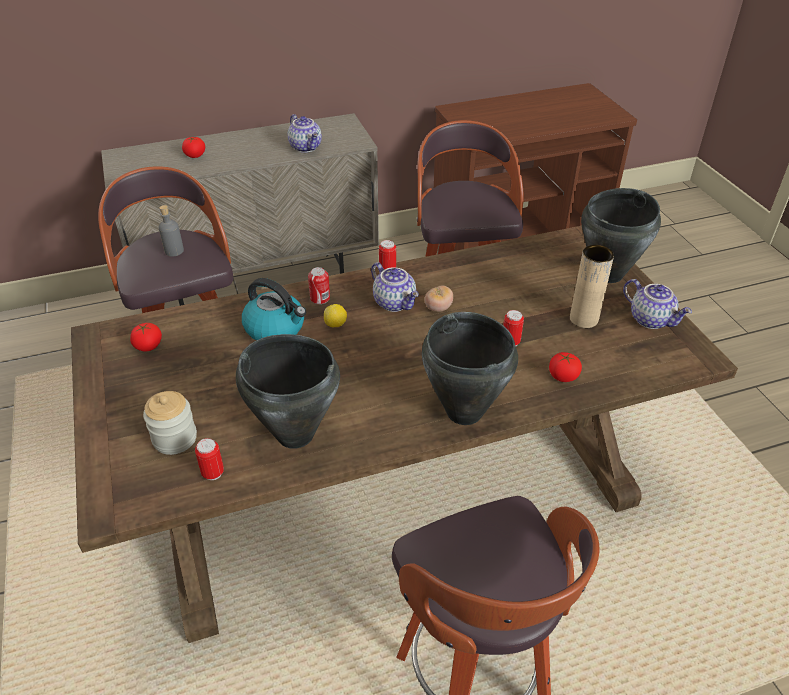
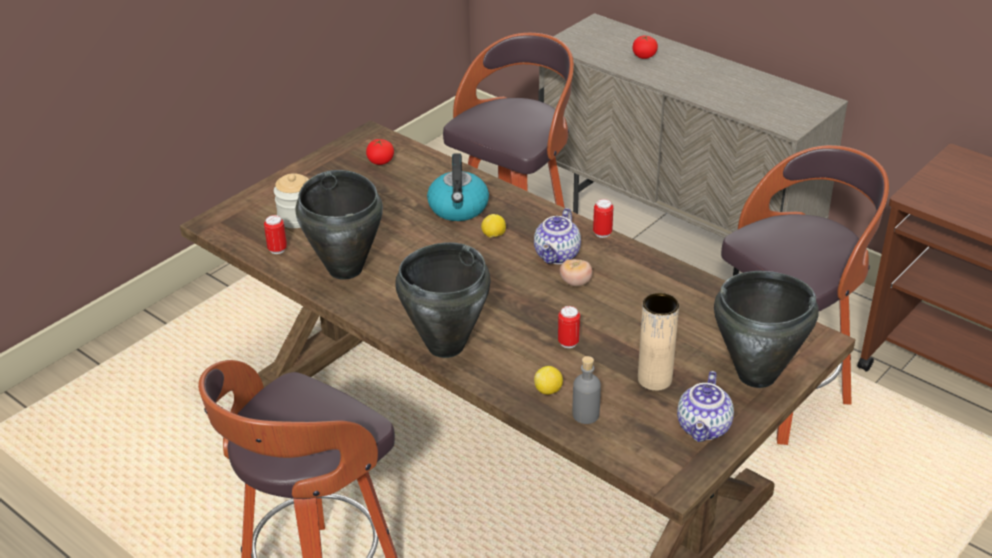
camera: 60 degrees right, 5 degrees down
(174, 251) = (517, 119): grey bottle -> grey bottle (585, 415)
(306, 147) = (738, 103): teapot -> none
(320, 298) = (521, 213): can -> none
(563, 376) = (548, 391): tomato -> lemon

